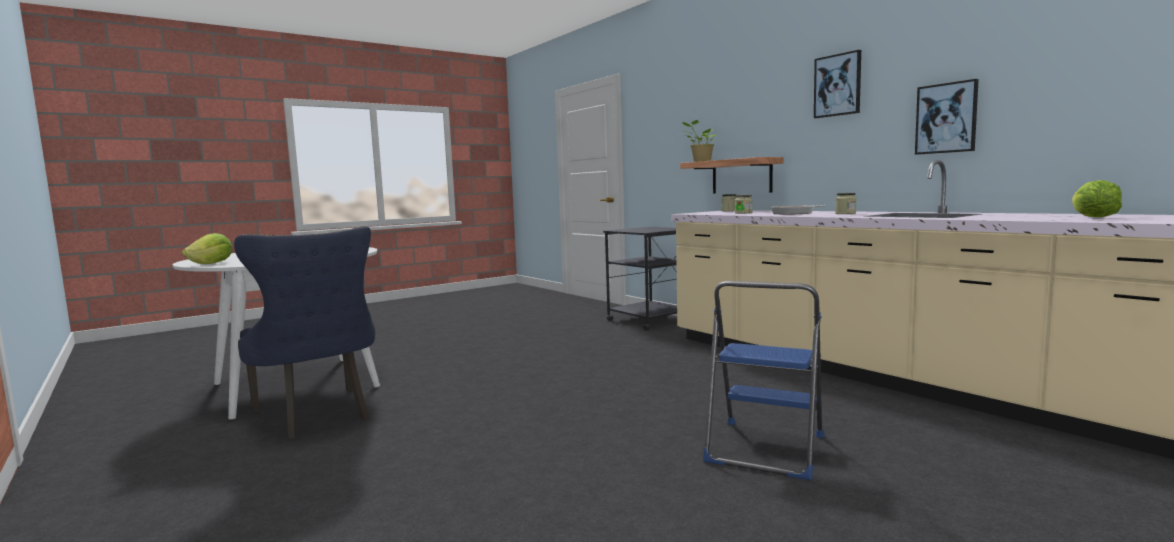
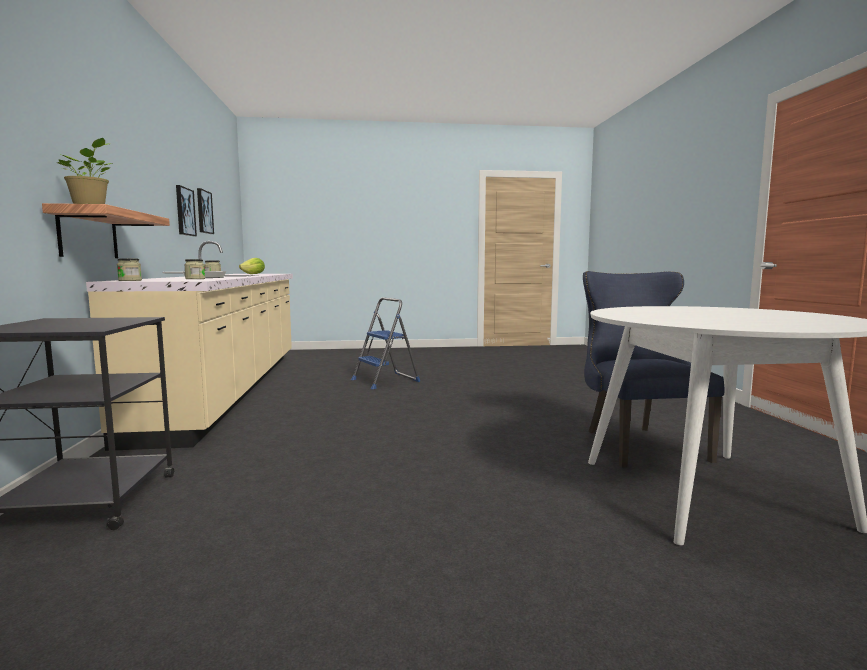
camera: 150 degrees left, 0 degrees up
(212, 264) = (766, 310): lettuce -> none
(837, 85) = (145, 159): picture -> picture (204, 212)

